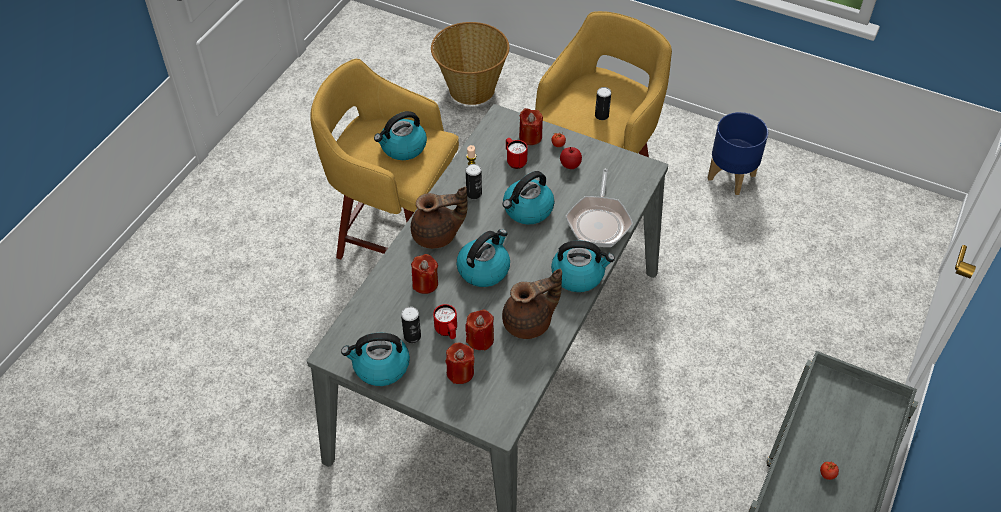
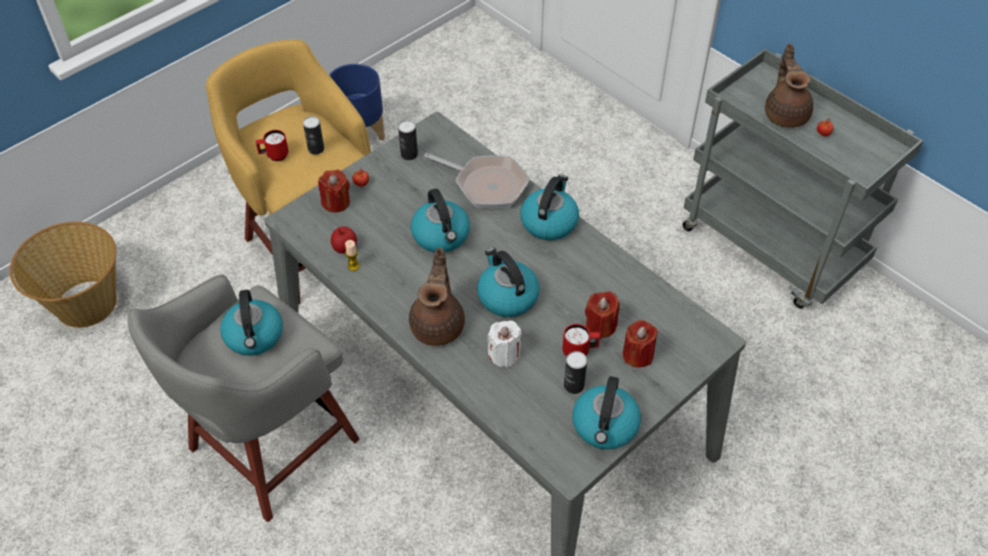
camera: 70 degrees left, 0 degrees up
(396, 235) = (269, 447): yellow stool -> grey stool
(425, 283) = (504, 354): red candle -> white candle
(474, 193) = (393, 275): can -> can (409, 154)
(514, 161) = (364, 226): red mug -> red mug (274, 156)
(529, 322) = (594, 278): brown teapot -> brown teapot (786, 113)
(570, 165) = (396, 183): apple -> apple (344, 248)

